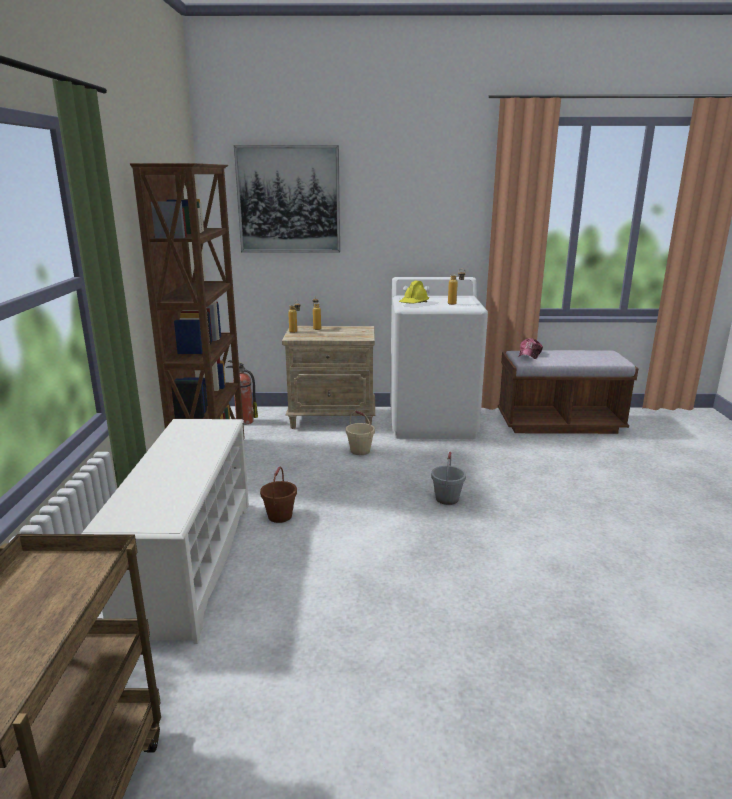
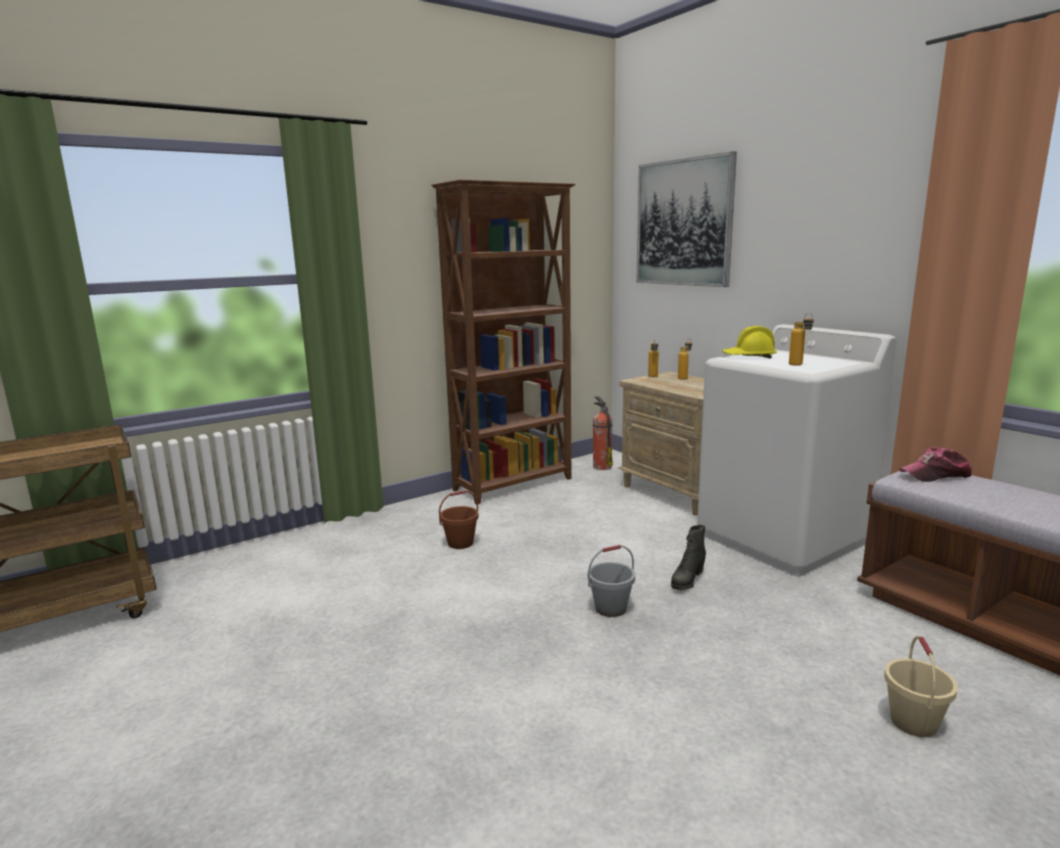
camera: 55 degrees right, 5 degrees down
(189, 562) = (355, 539): white shoe rack -> none
(360, 451) = (637, 529): beige bucket -> beige bucket (914, 723)
(443, 465) = (687, 580): none -> black boot

